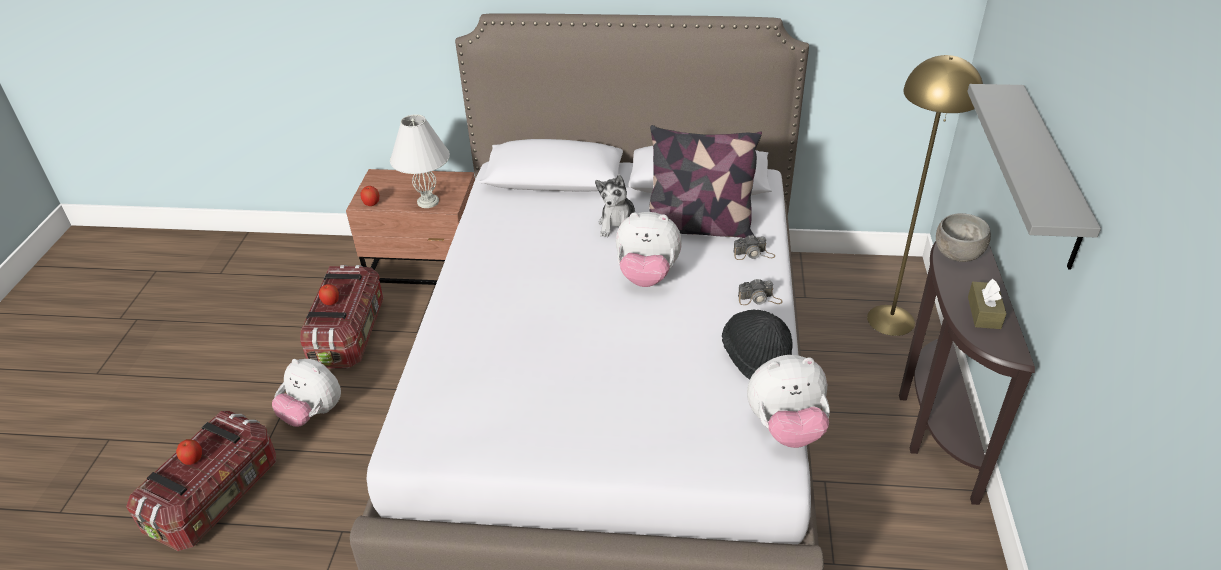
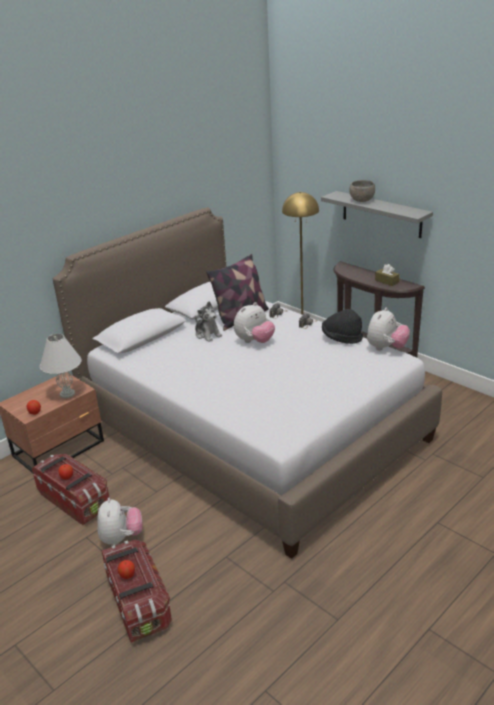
camera: 50 degrees left, 10 degrees down
(313, 413) = (121, 538): plush toy -> plush toy turned 75 degrees counterclockwise
(957, 254) = (350, 272): grey bowl -> grey bowl (361, 200)

